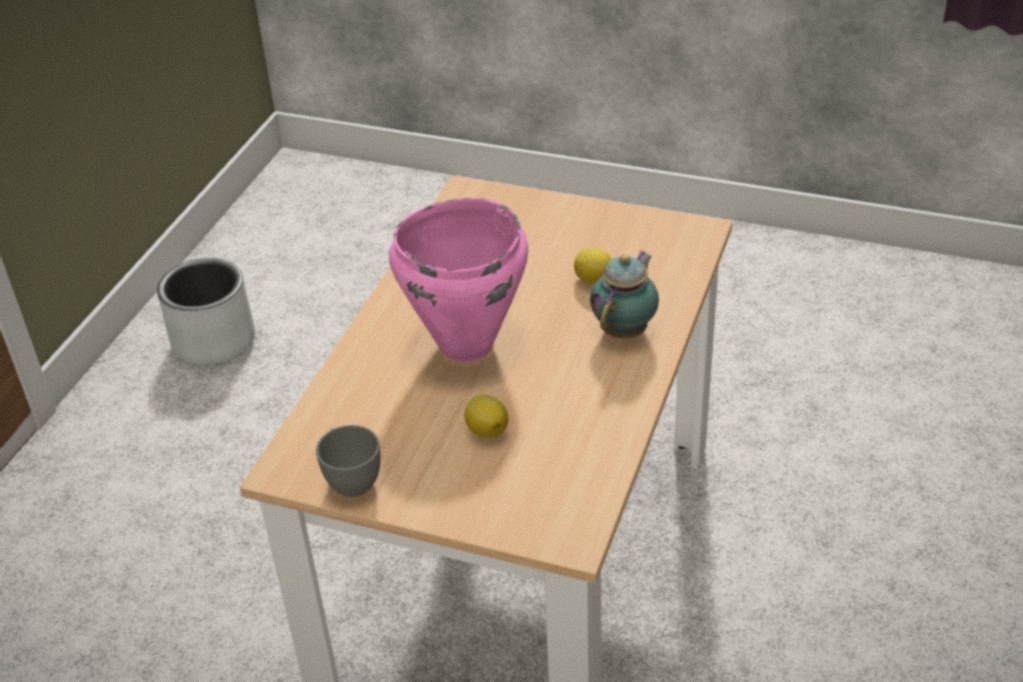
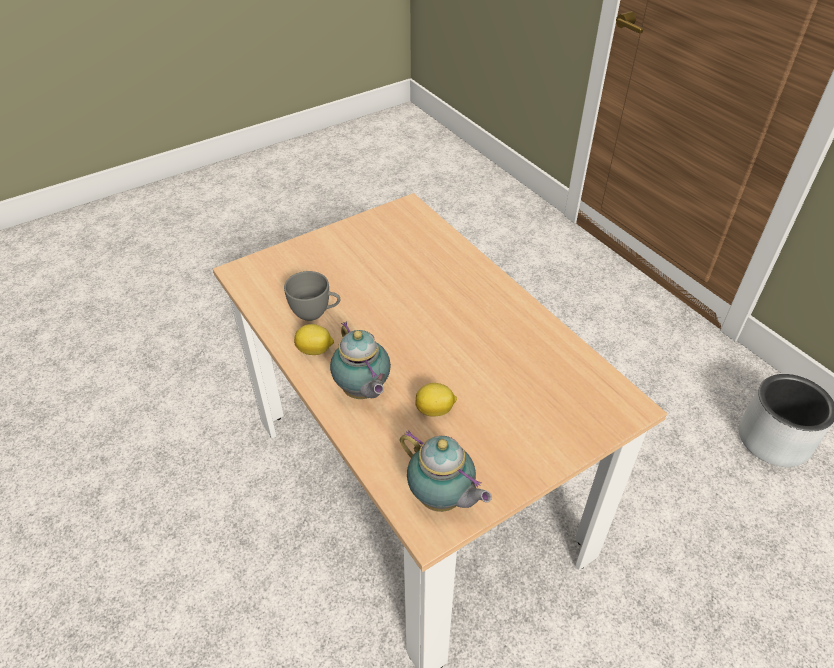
camera: 125 degrees right, 5 degrees up
(351, 479) = (375, 224): grey cup -> grey cup (315, 313)
(464, 345) = (434, 310): pink cooking pot -> none
(486, 430) = (351, 282): lemon -> lemon (315, 350)
(671, 236) = (442, 499): none -> teapot

